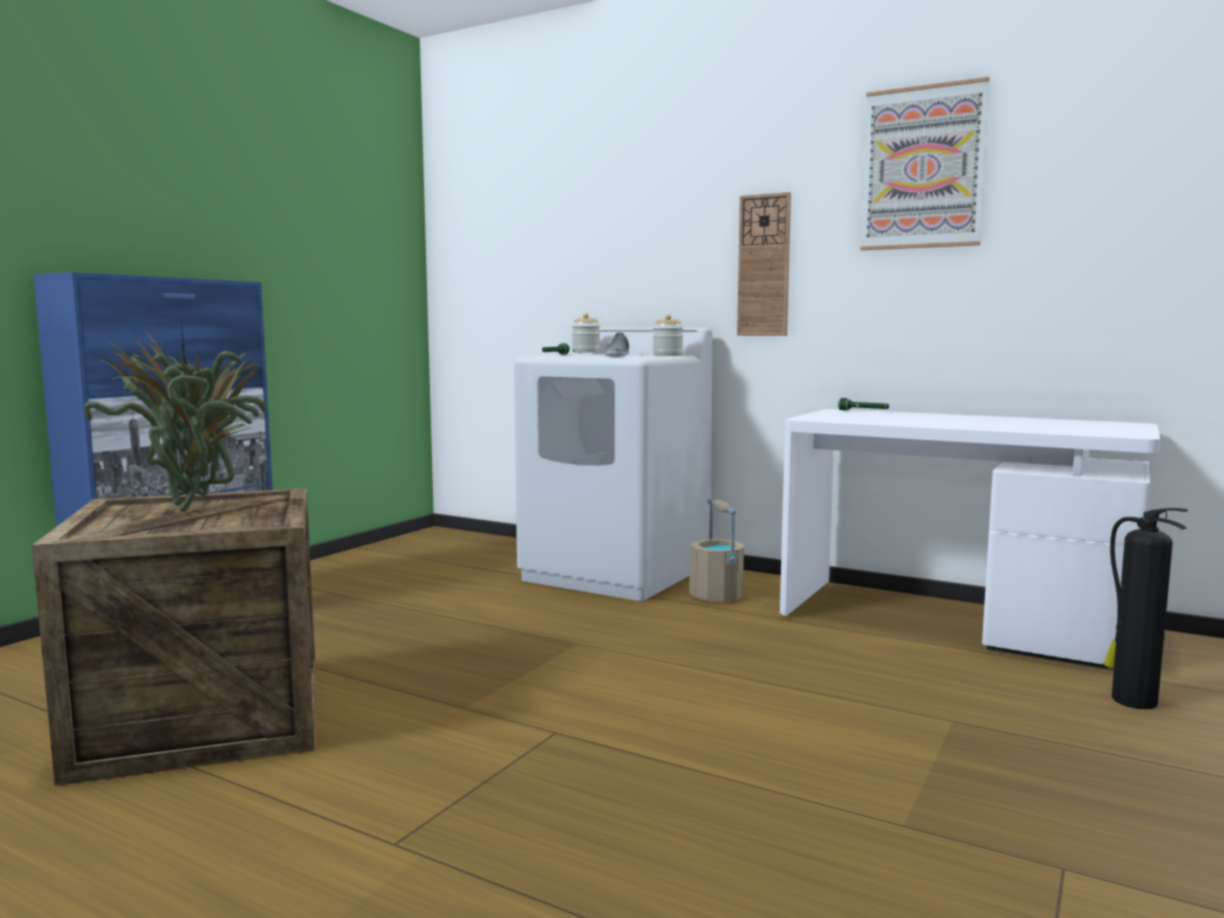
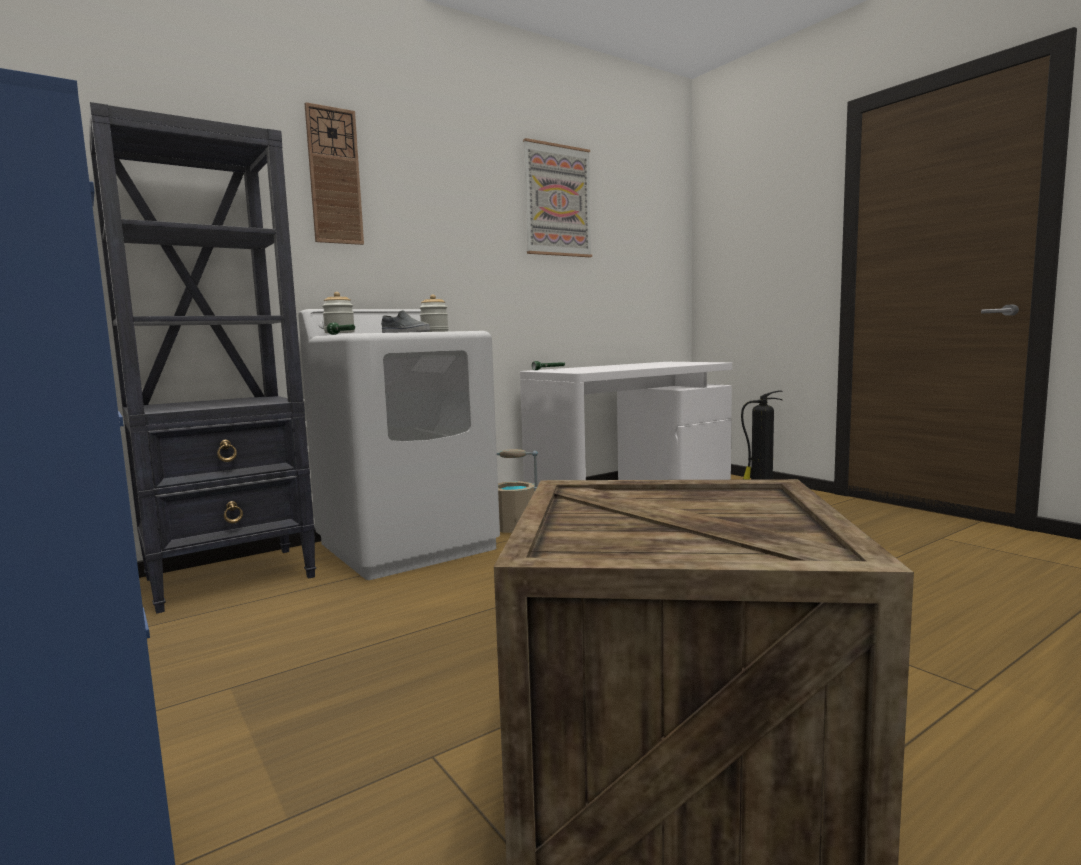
camera: 65 degrees left, 0 degrees up
(197, 508) = (639, 514): potted plant -> none
(497, 549) = (232, 577): none -> black bookcase
(764, 266) = (460, 259): wall clock -> wall clock (334, 176)

